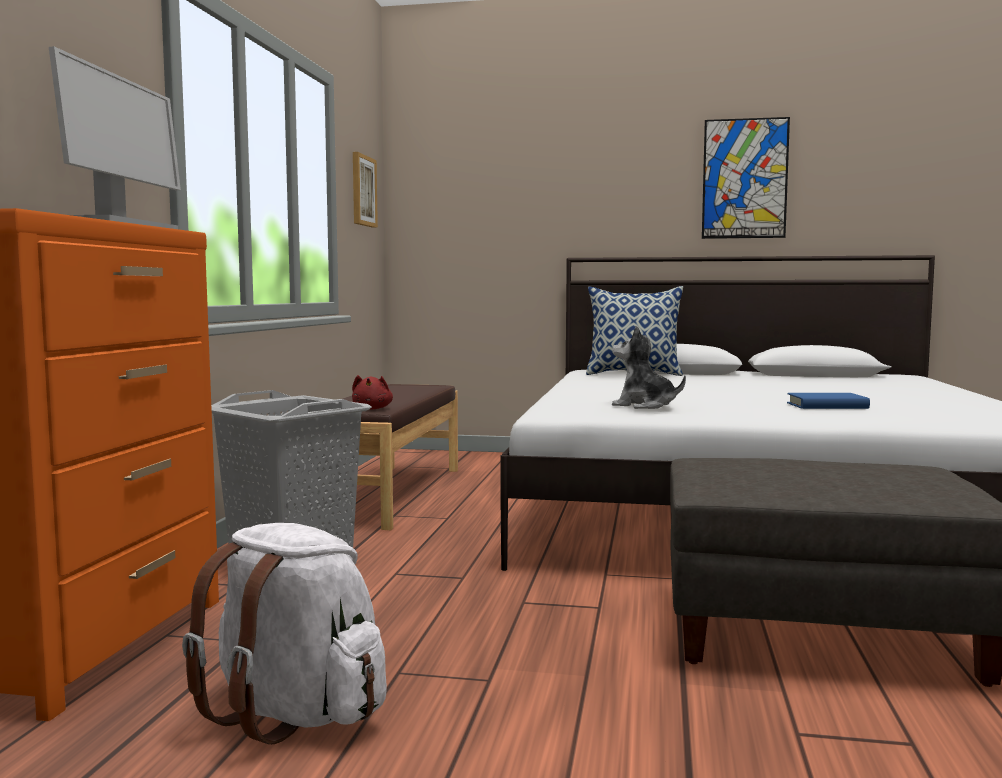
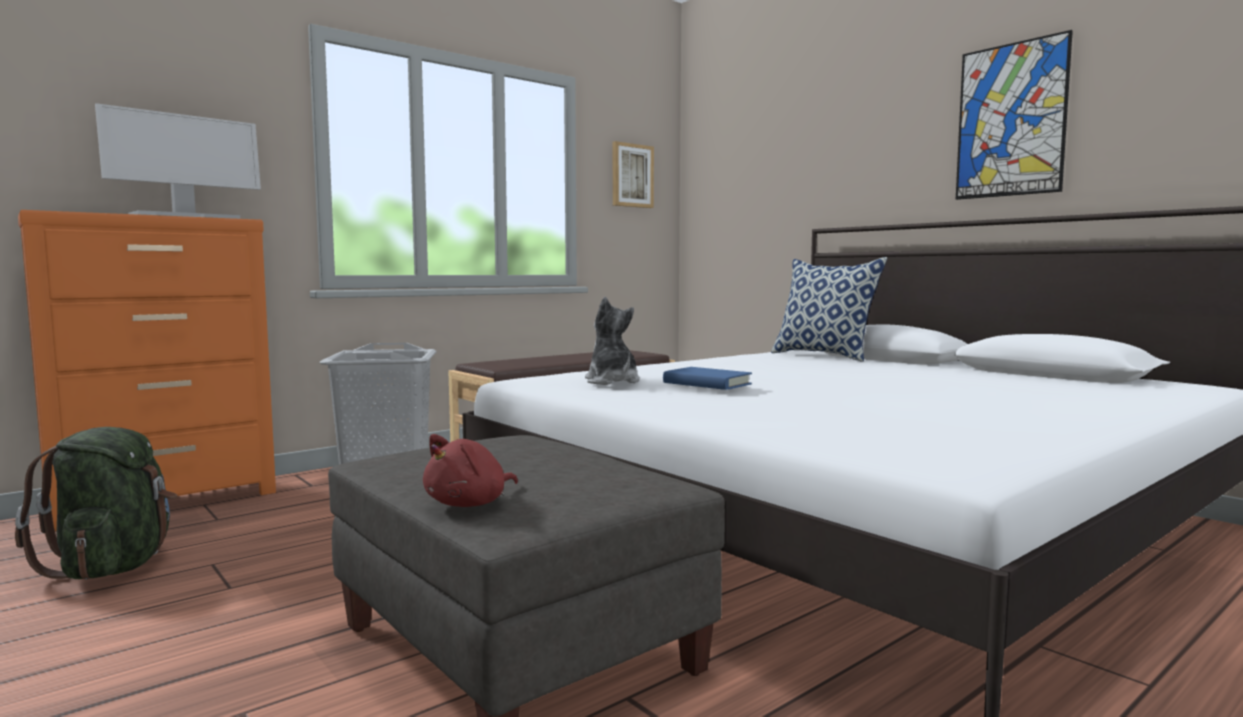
camera: 40 degrees right, 0 degrees up
(294, 713) = (113, 567): white backpack -> green backpack
(372, 409) = (503, 366): red plush toy -> red plush toy (470, 504)
(827, 406) = (805, 404): blue book -> blue book (706, 383)

